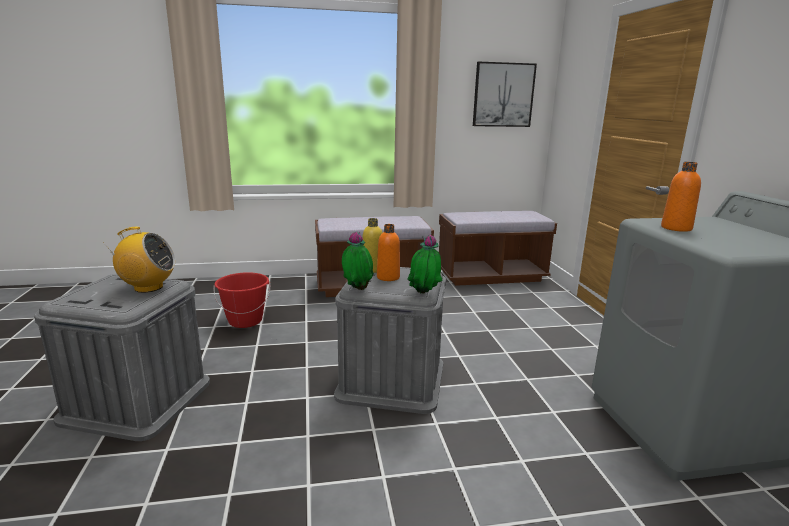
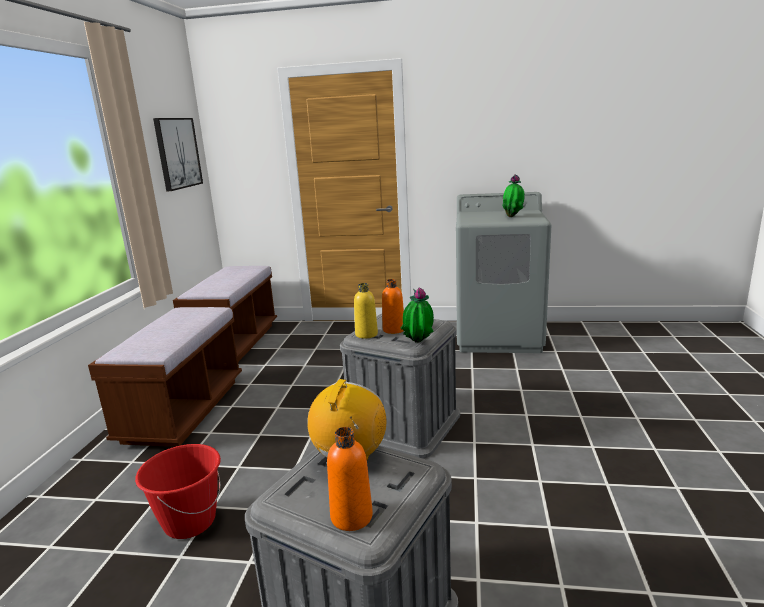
camera: 70 degrees left, 0 degrees up
(424, 294) = (440, 321): potted plant -> potted plant (513, 217)
(676, 228) = (488, 219): orange bottle -> orange bottle (351, 517)

